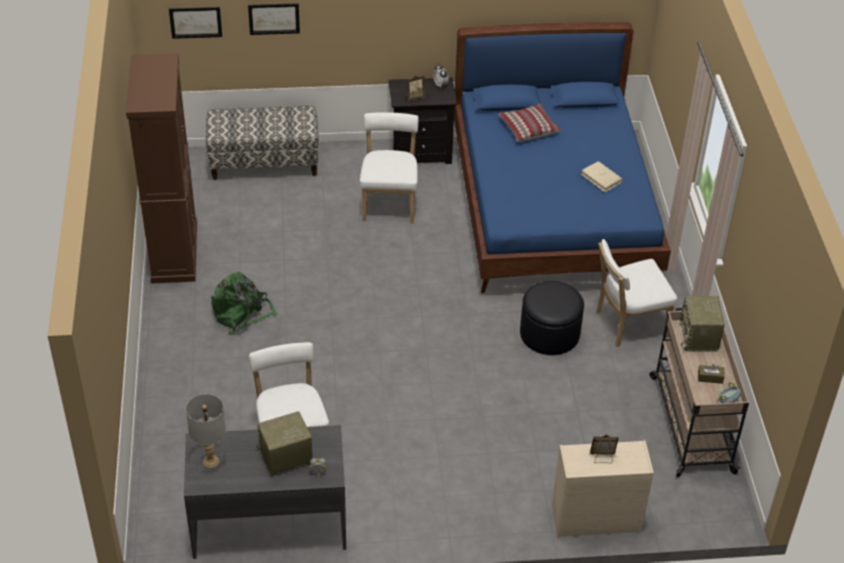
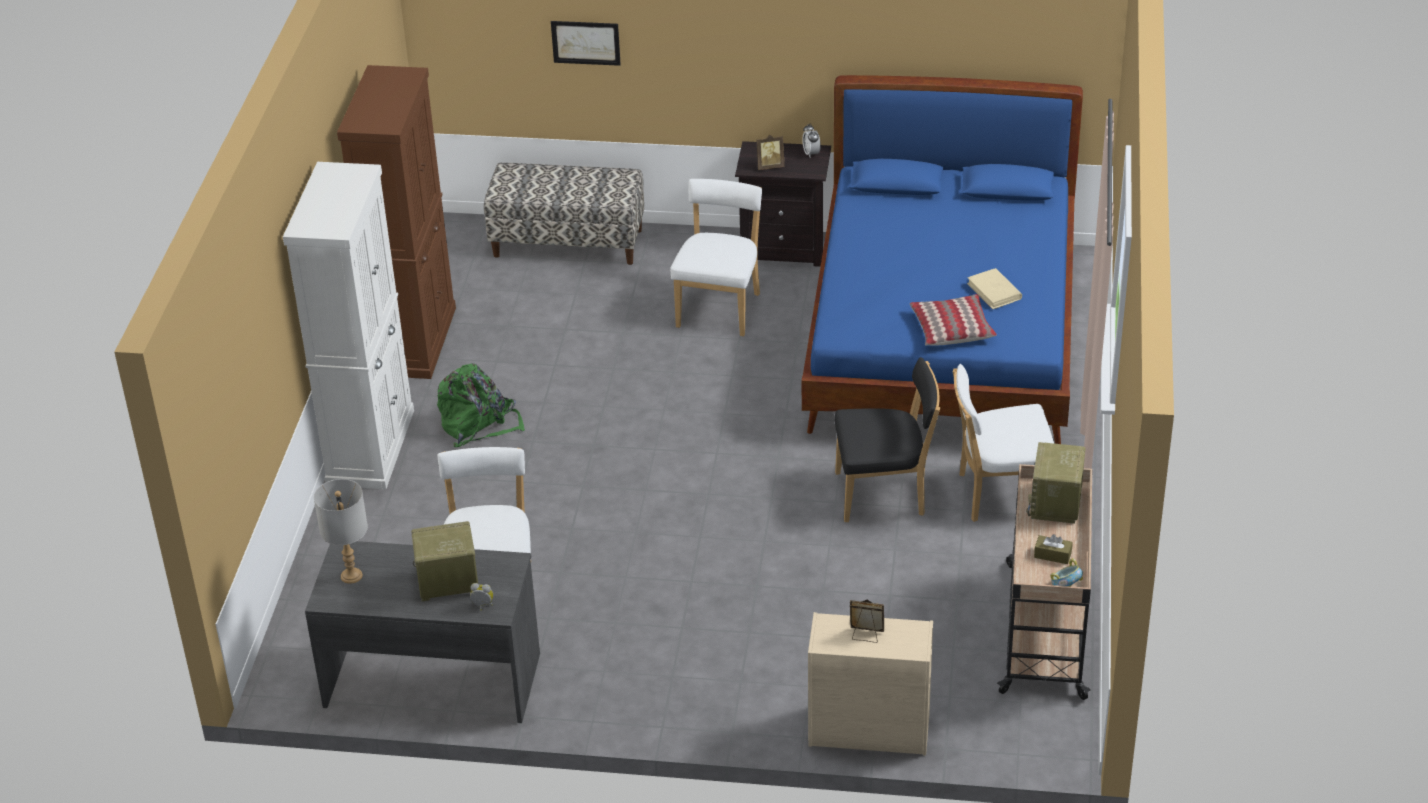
camera: 15 degrees right, 5 degrees down
(166, 341) = (371, 447): none -> white cabinet
(195, 22) = (482, 39): picture -> none
(528, 128) = (915, 219): pillow -> pillow (951, 329)
(549, 334) = (885, 494): black ottoman -> black chair

